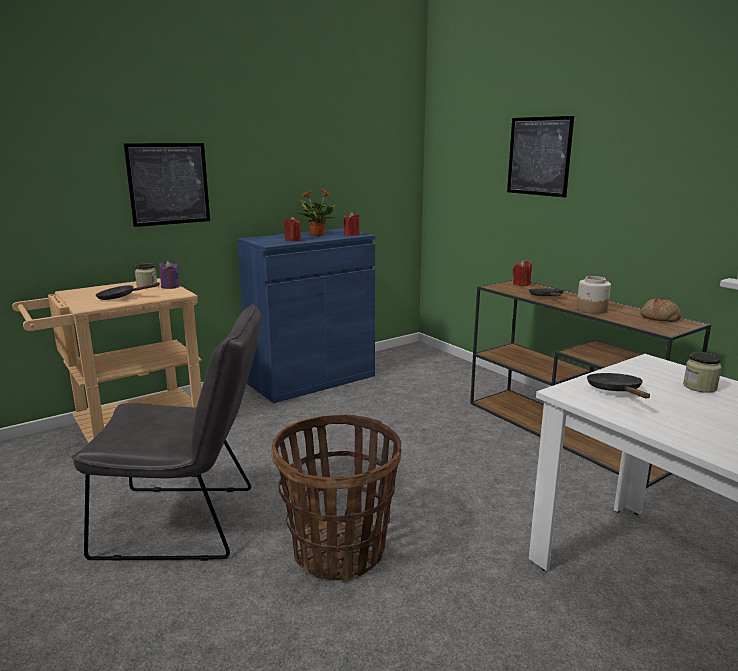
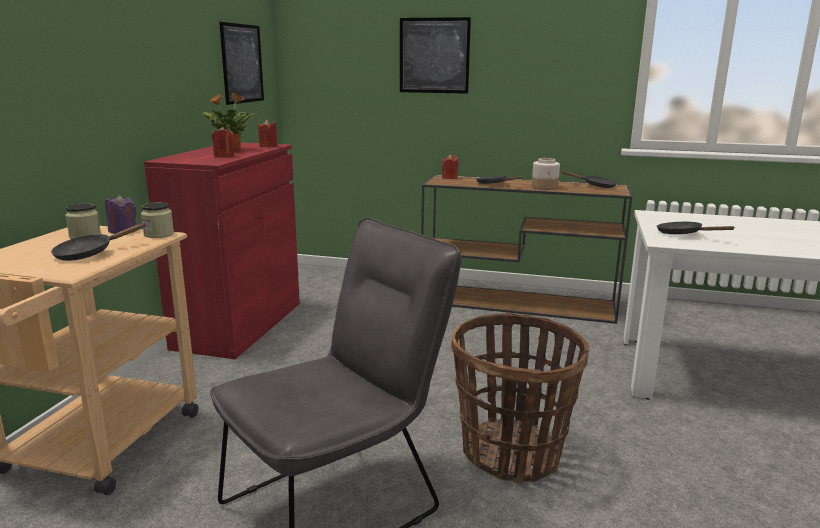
camera: 40 degrees left, 0 degrees up
(168, 184) = (66, 89): picture -> picture (242, 63)
(311, 380) = (239, 325): blue cabinet -> red cabinet
(659, 318) = (595, 186): bread -> black frying pan
(699, 387) = (708, 221): jar -> jar (159, 234)

